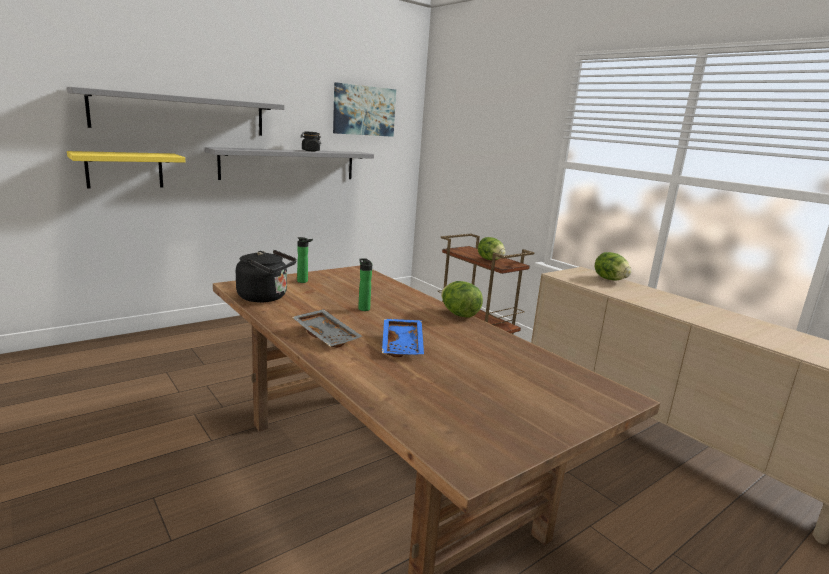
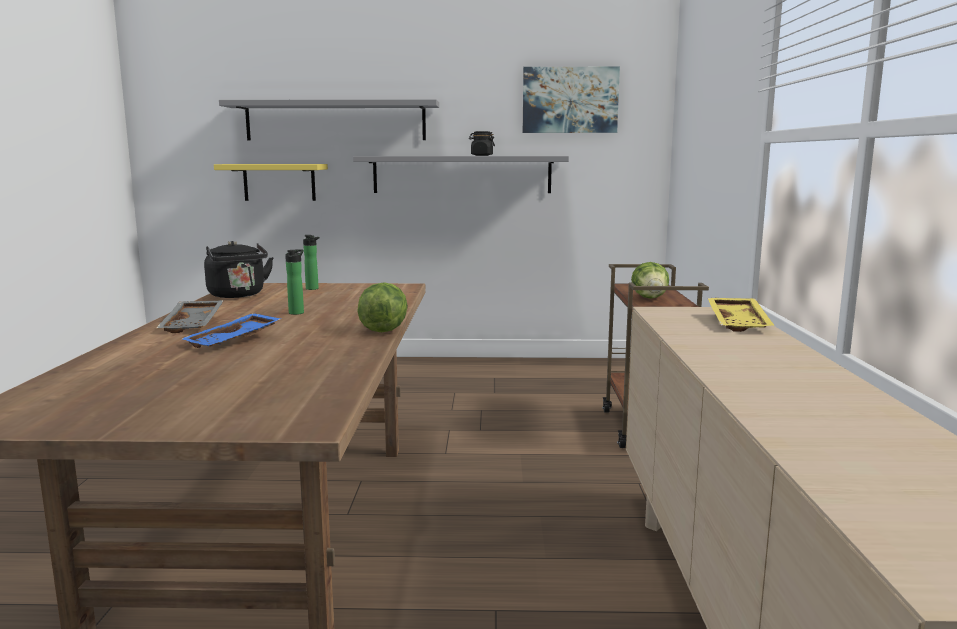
camera: 40 degrees right, 5 degrees down
(610, 279) = (739, 323): lettuce -> yellow tray

